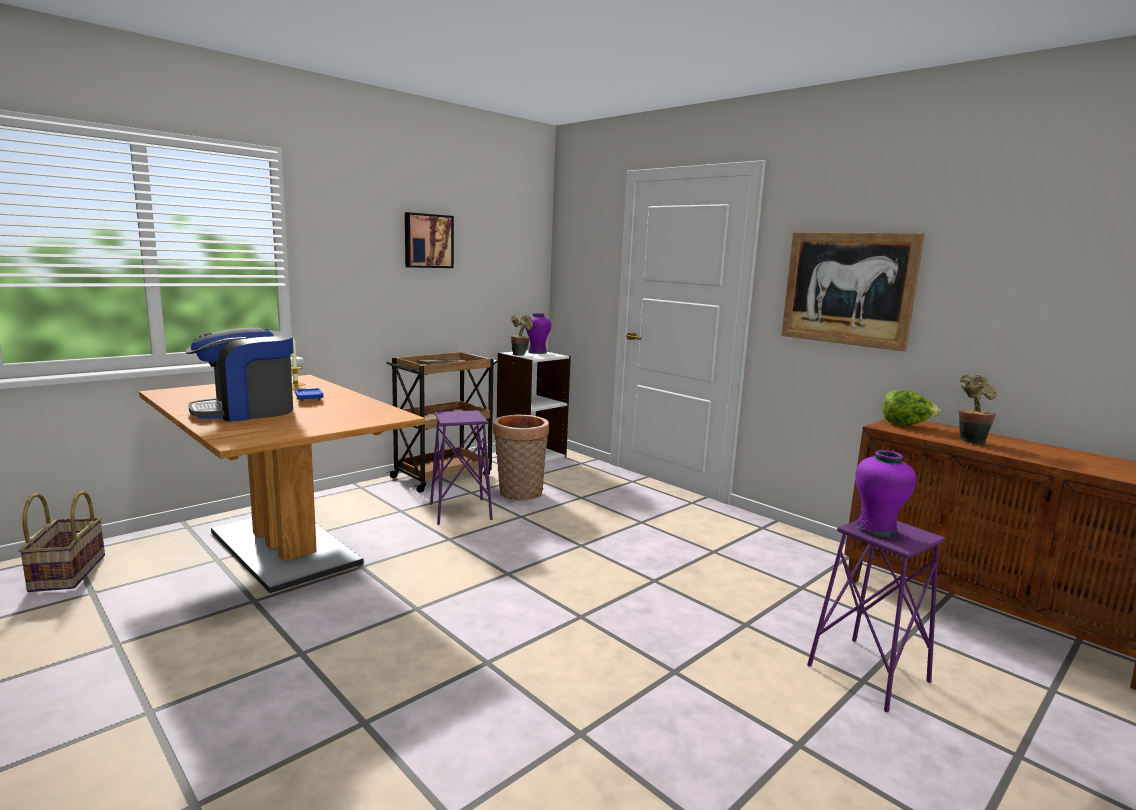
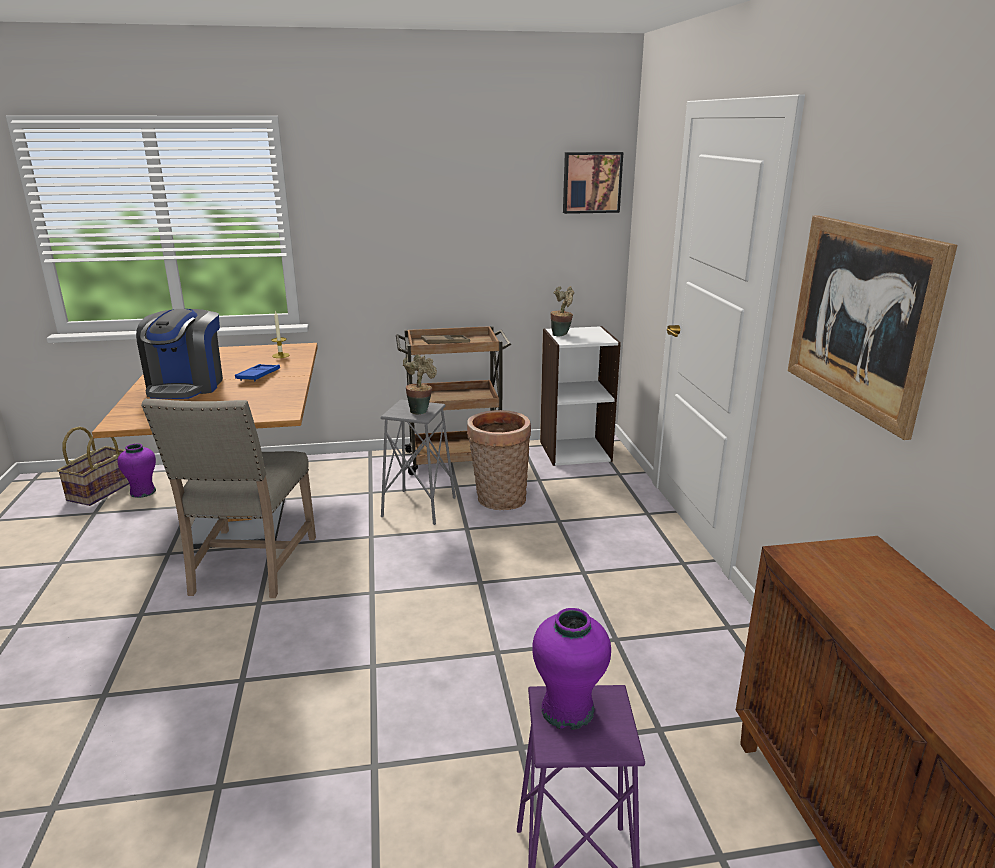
camera: 35 degrees right, 10 degrees up
(246, 411) = (186, 386): coffee machine -> coffee machine turned 90 degrees counterclockwise
(366, 587) = (250, 567): none -> beige chair
(428, 241) = (450, 201): picture -> picture (591, 182)
(461, 511) = (419, 507): purple stool -> grey stool
(537, 352) = (590, 332): purple vase -> purple vase (142, 492)
(906, 425) = (845, 561): lettuce -> none
(970, 441) = (890, 623): potted plant -> potted plant (420, 410)

